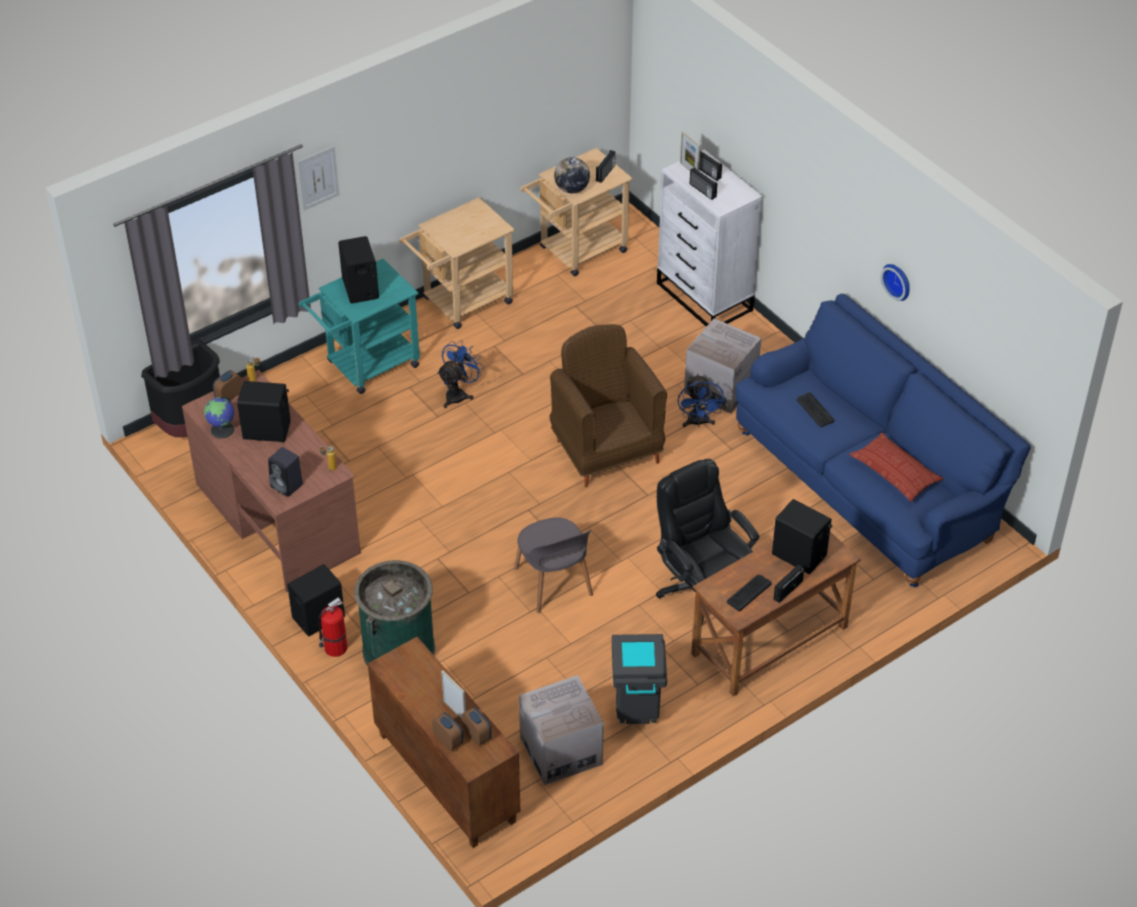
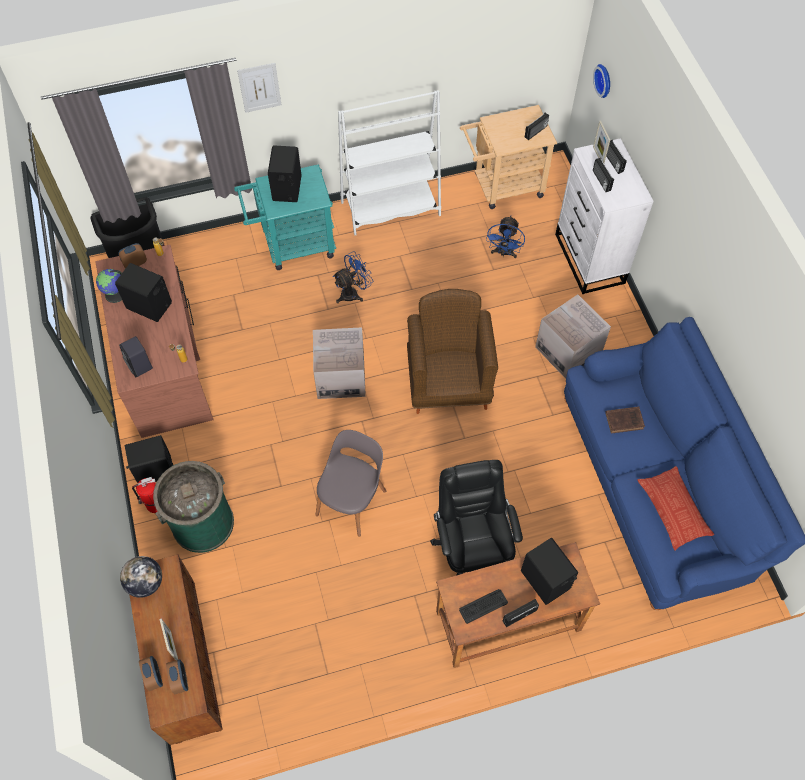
camera: 20 degrees right, 15 degrees up
(461, 303) = (391, 209): beige cart -> white bookcase
(553, 583) = (352, 500): grey chair -> grey chair turned 150 degrees counterclockwise
(561, 751) = (288, 671): cardboard box -> cardboard box (341, 376)
(572, 189) = (500, 140): globe -> globe (145, 583)
(637, 717) = (364, 660): grey trash can -> none
(698, 423) = (535, 380): blue fan -> blue fan (504, 253)
(814, 410) = (625, 420): keyboard -> brown book
(898, 280) = (740, 334): wall clock -> wall clock (604, 80)

